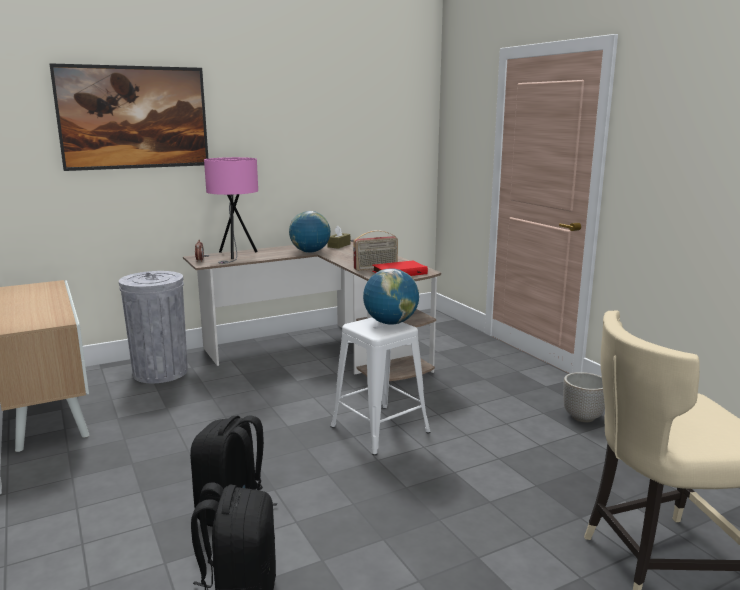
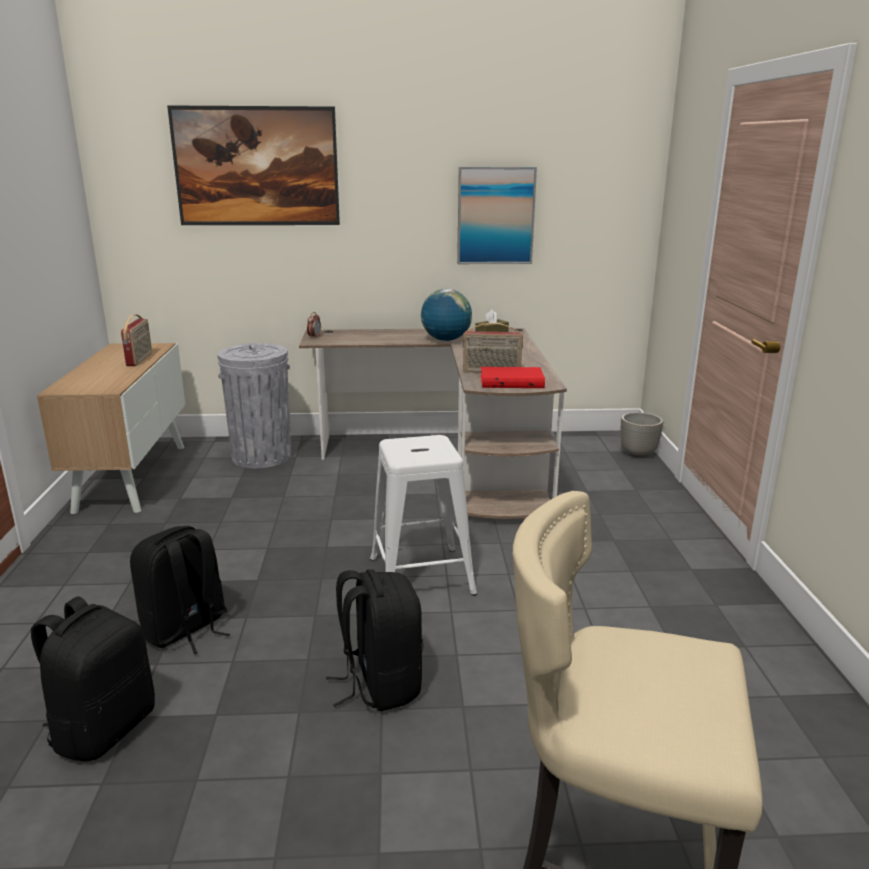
camera: 25 degrees right, 5 degrees up
(50, 296) = (140, 359): none -> radio
(235, 256) = (358, 335): pink table lamp -> none
(328, 153) = (495, 216): none -> picture
(390, 323) = (437, 447): globe -> none
(422, 504) = (380, 684): none -> black backpack
(583, 417) = (703, 627): planter -> planter (638, 454)

